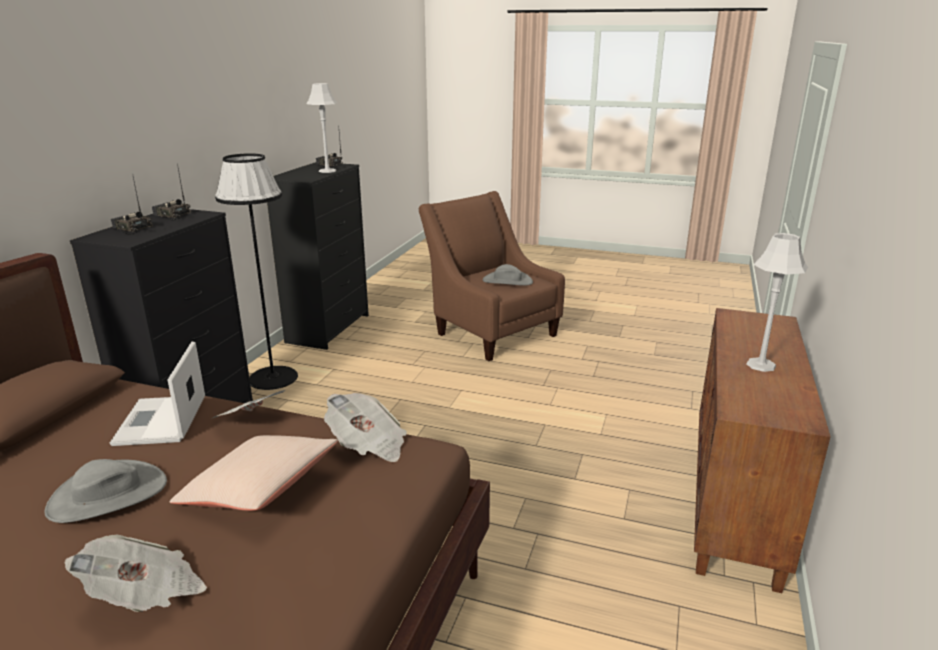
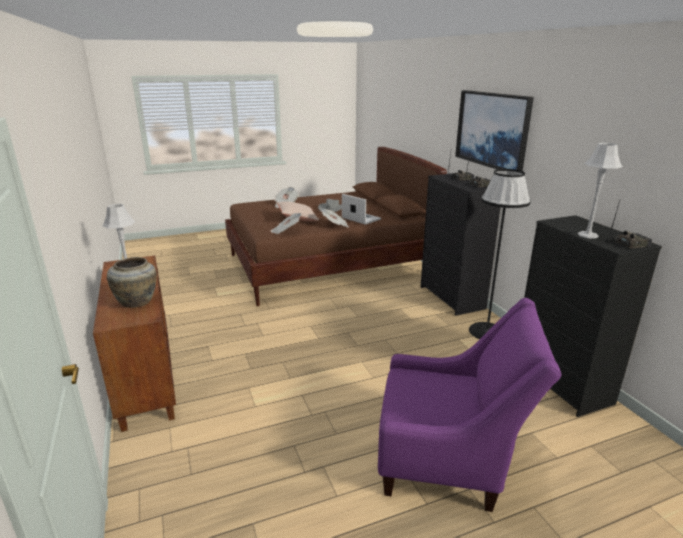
camera: 140 degrees right, 0 degrees up
(114, 127) = (492, 130): none -> picture
(491, 332) = (449, 460): brown armchair -> purple armchair
(507, 281) = (427, 397): grey hat -> none
(746, 334) = (137, 302): none -> beige vase

